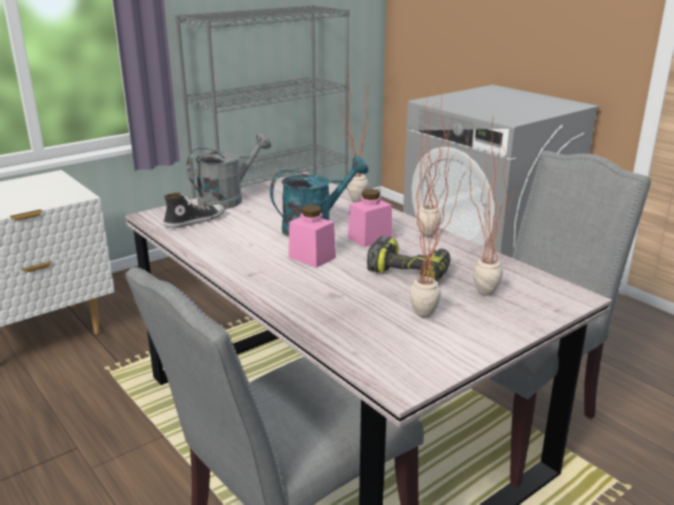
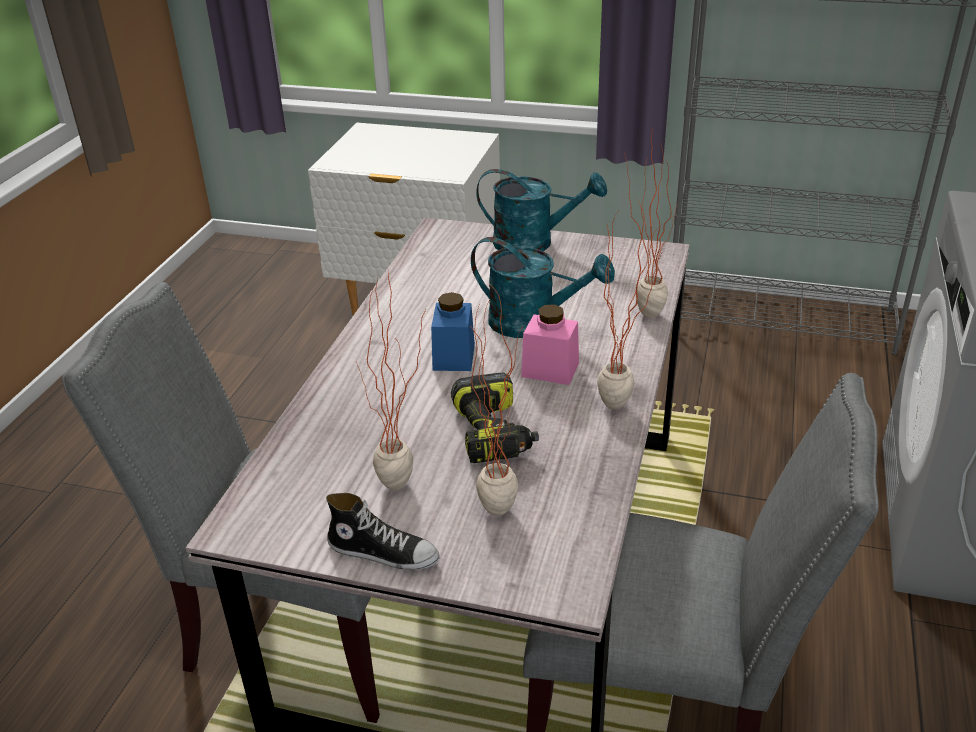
camera: 55 degrees right, 10 degrees up
(195, 221) = (457, 254): shoe -> shoe (383, 552)
(227, 199) = (534, 243): grey watering can -> turquoise watering can
(312, 257) = (454, 357): pink jar -> blue jar

